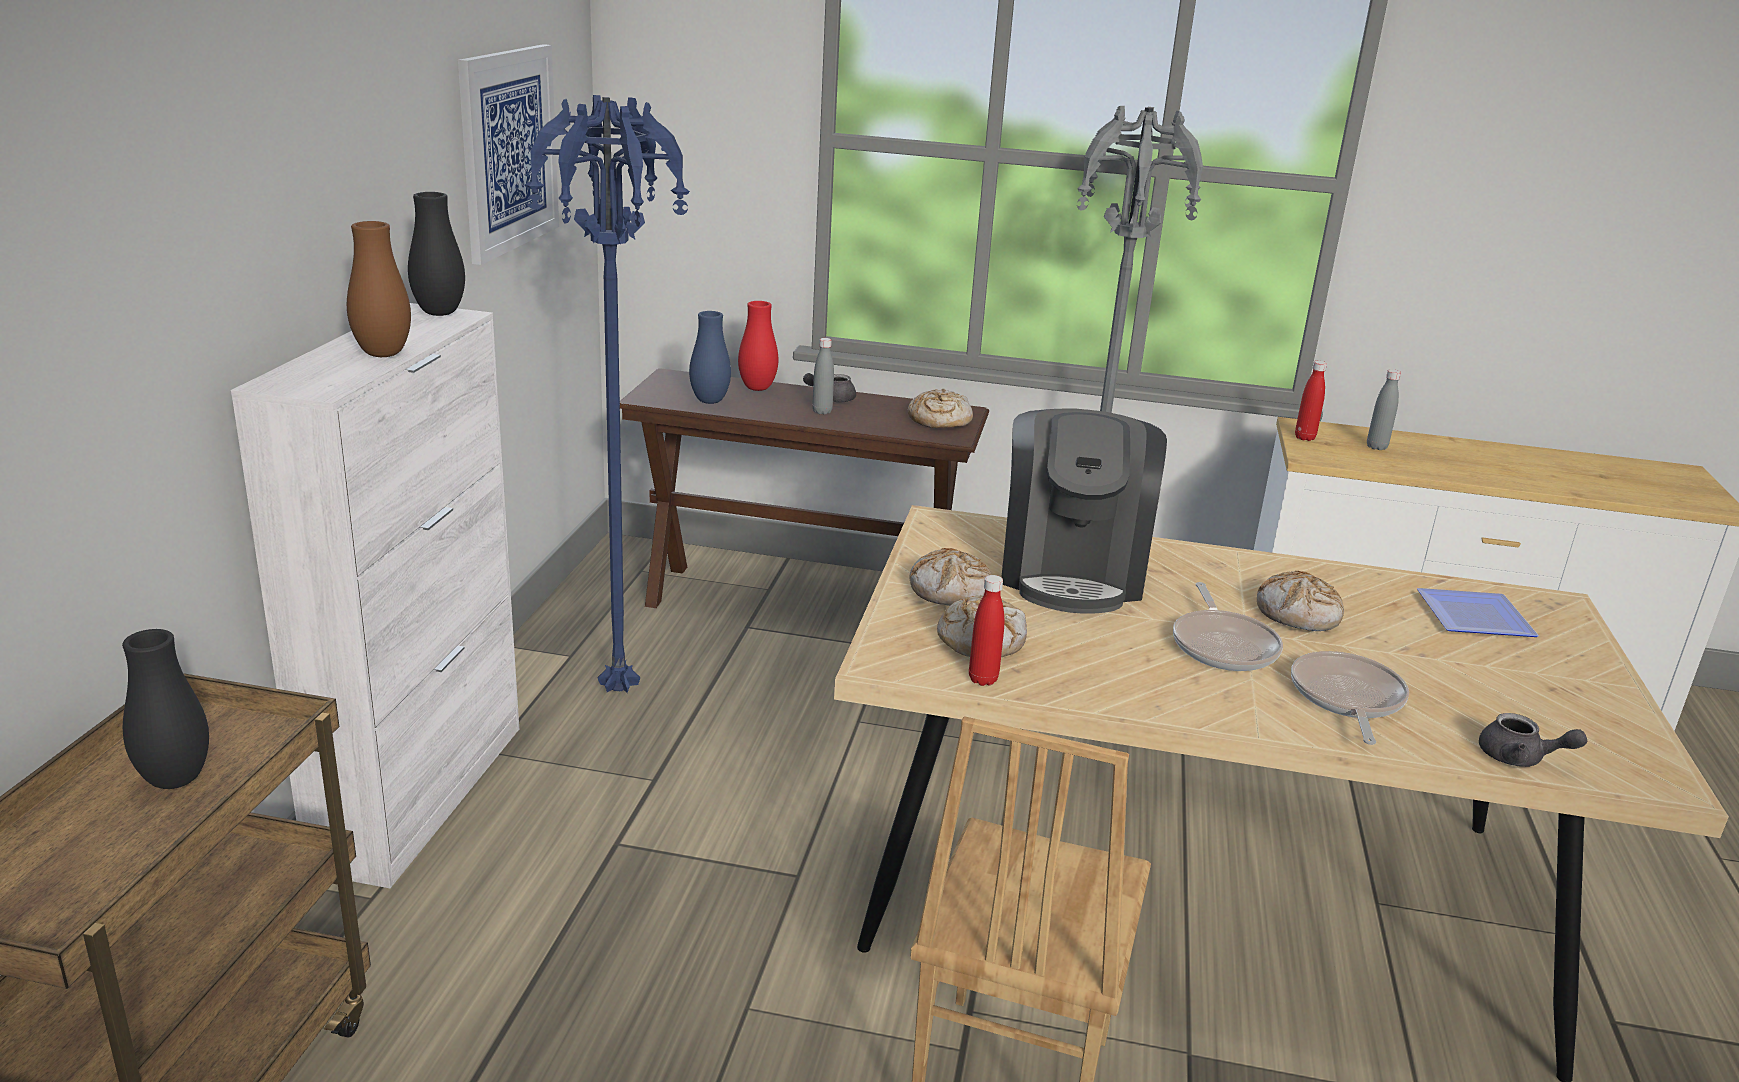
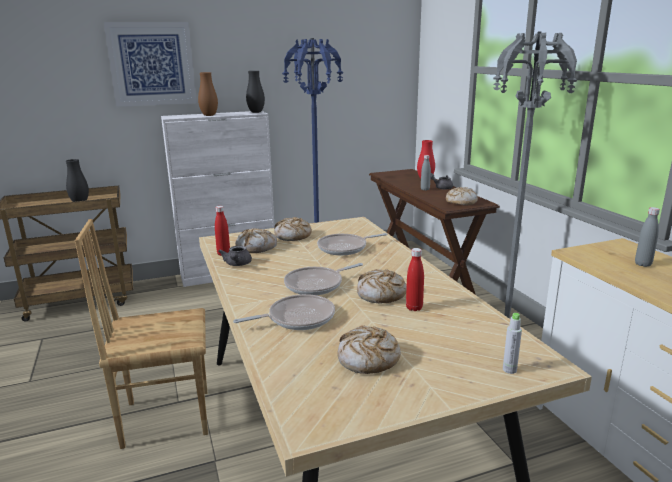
camera: 60 degrees right, 5 degrees down
(508, 150) = (342, 69): picture -> picture (152, 64)
(710, 401) = (397, 178): blue vase -> none
(1071, 573) = (345, 248): coffee machine -> frying pan
(1304, 438) = (603, 247): red bottle -> red bottle (414, 308)
(1476, 616) = (468, 339): plate -> none
(1502, 691) = (368, 359): none -> bread
(1519, 758) = (283, 372): grey teapot -> grey teapot (237, 264)
(1561, 625) = (509, 370): none -> grey bottle

